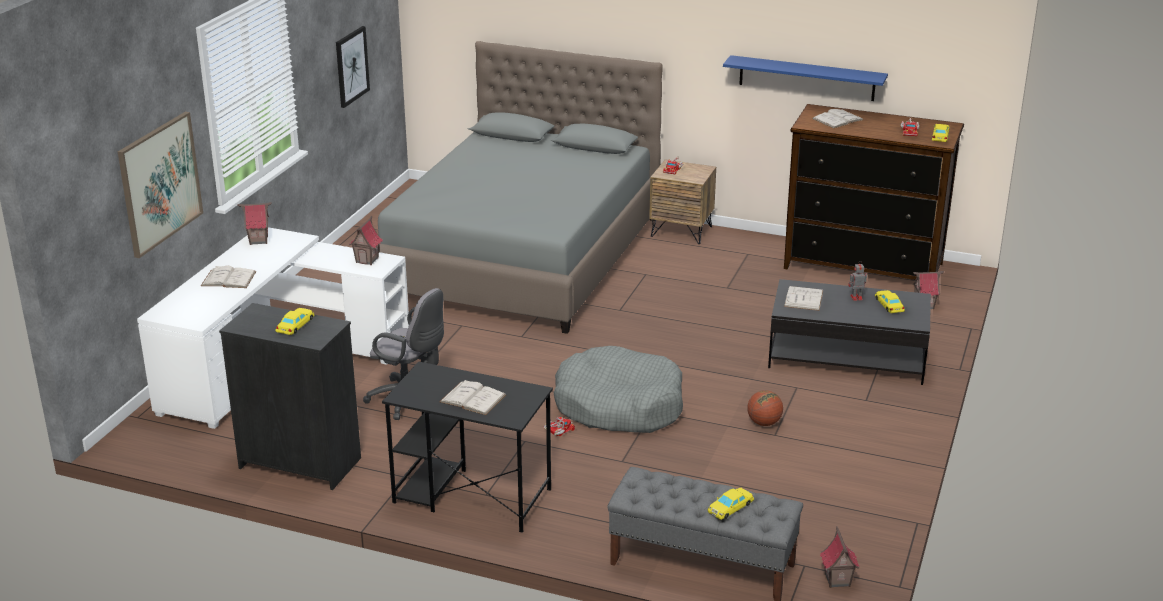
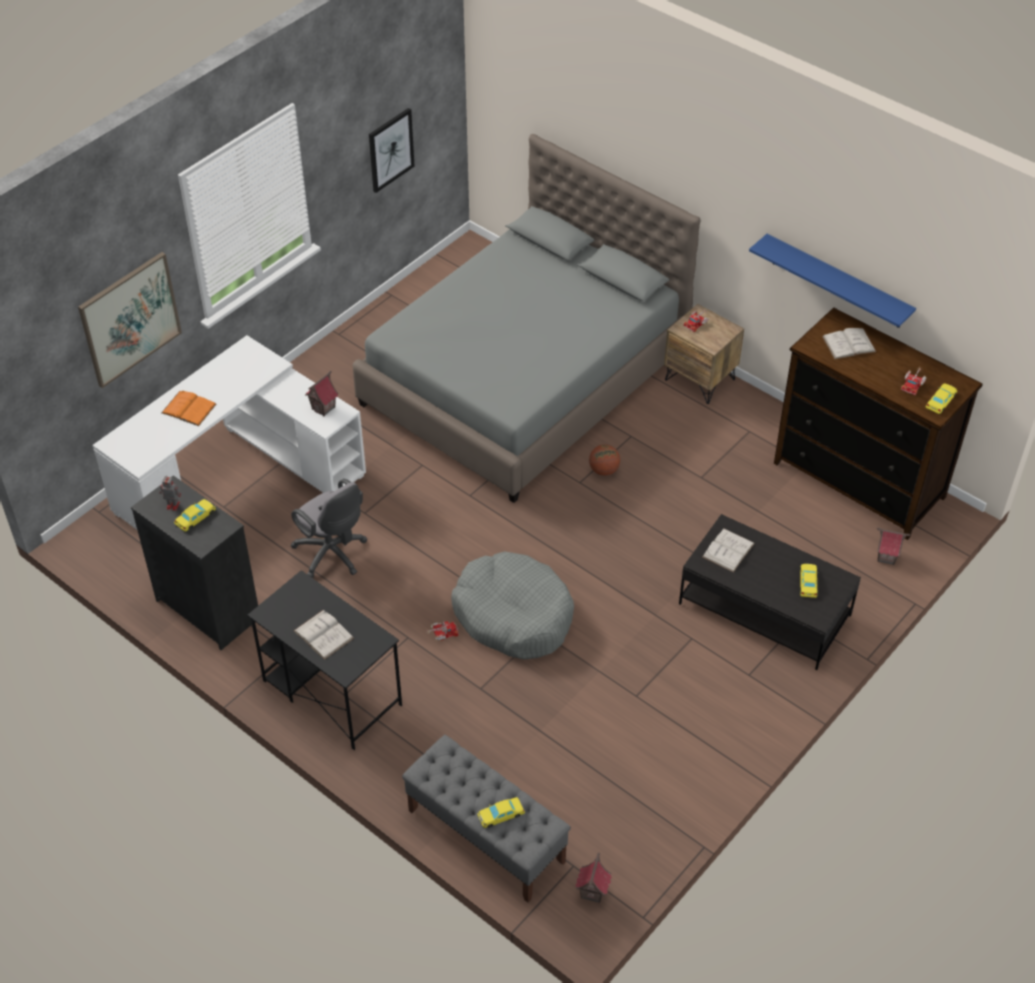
camera: 20 degrees right, 20 degrees up
(228, 279) = (189, 408): white book -> orange book
(259, 240) = (237, 358): toy house -> none
(764, 423) = (634, 677): basketball -> basketball (604, 470)
(855, 297) = (780, 563): toy robot -> toy robot (172, 505)

